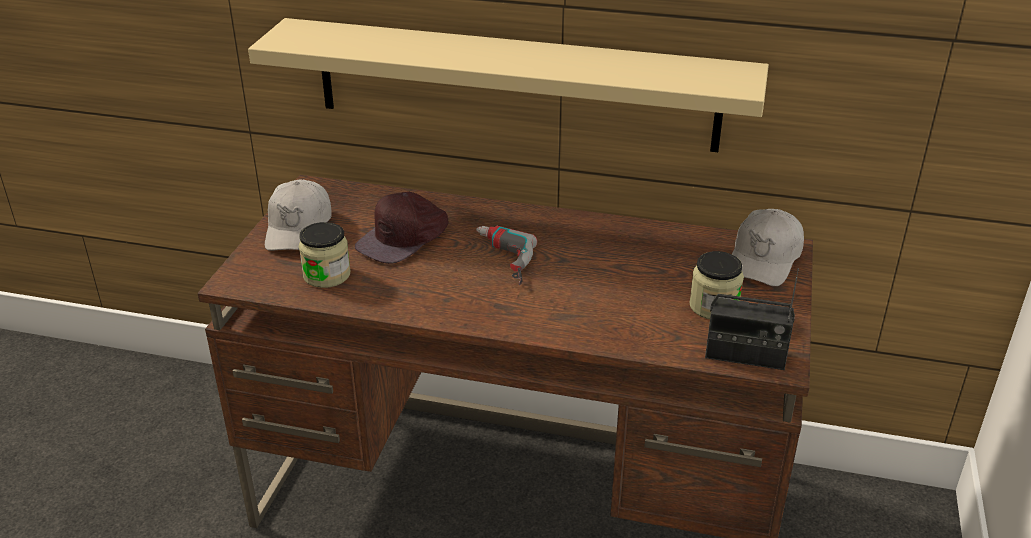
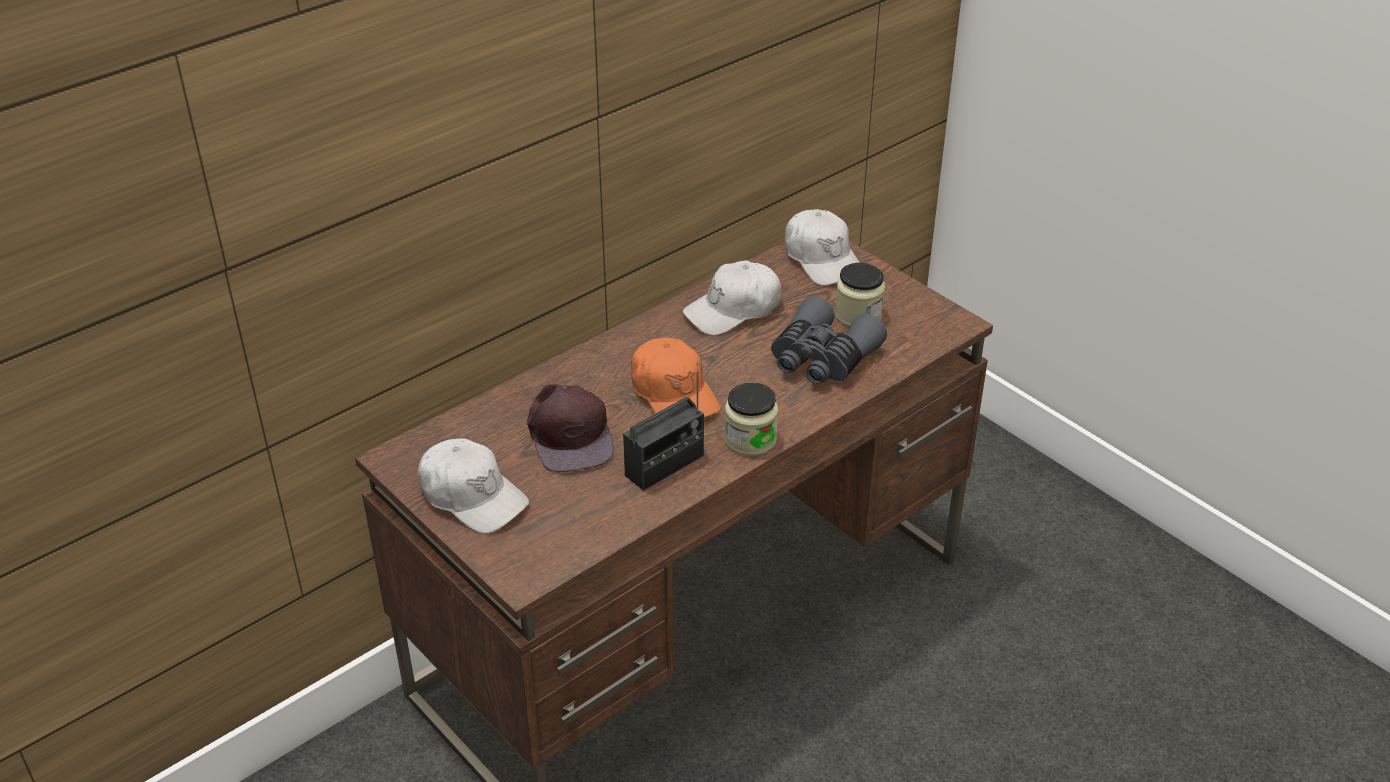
camera: 55 degrees left, 5 degrees up
(326, 275) = (582, 509): jar -> jar (750, 439)
(499, 260) = (674, 394): power drill -> orange cap
(515, 84) = (565, 221): beige shelf -> none
(629, 311) = (822, 359): none -> grey binoculars
(635, 246) = (733, 310): none -> white cap
(745, 355) = (932, 333): radio -> radio (664, 466)

